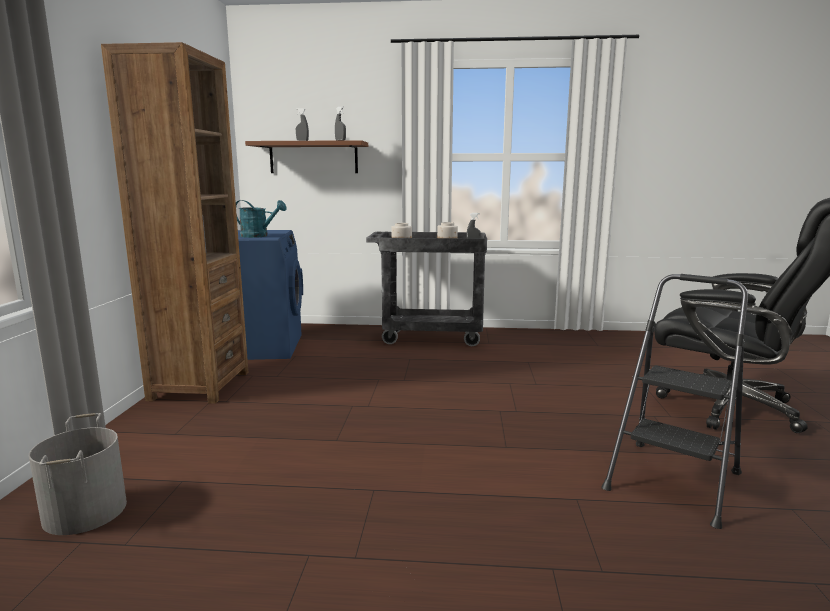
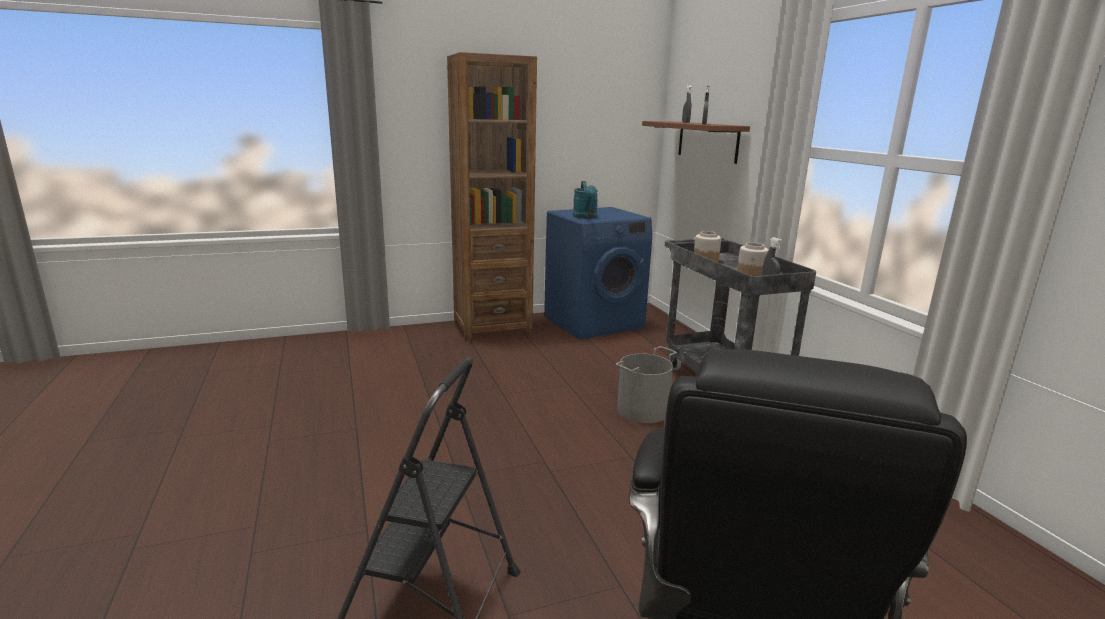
camera: 65 degrees right, 5 degrees up
(86, 511) = (310, 354): grey bucket -> grey bucket (643, 410)

